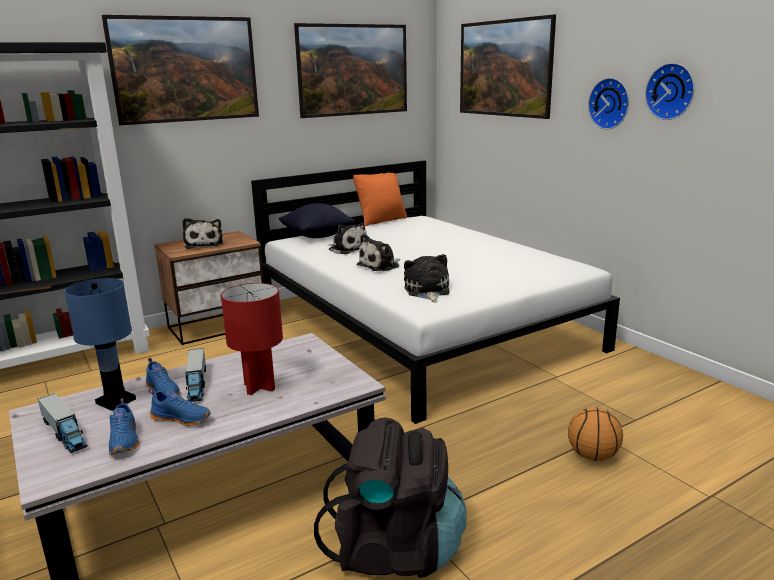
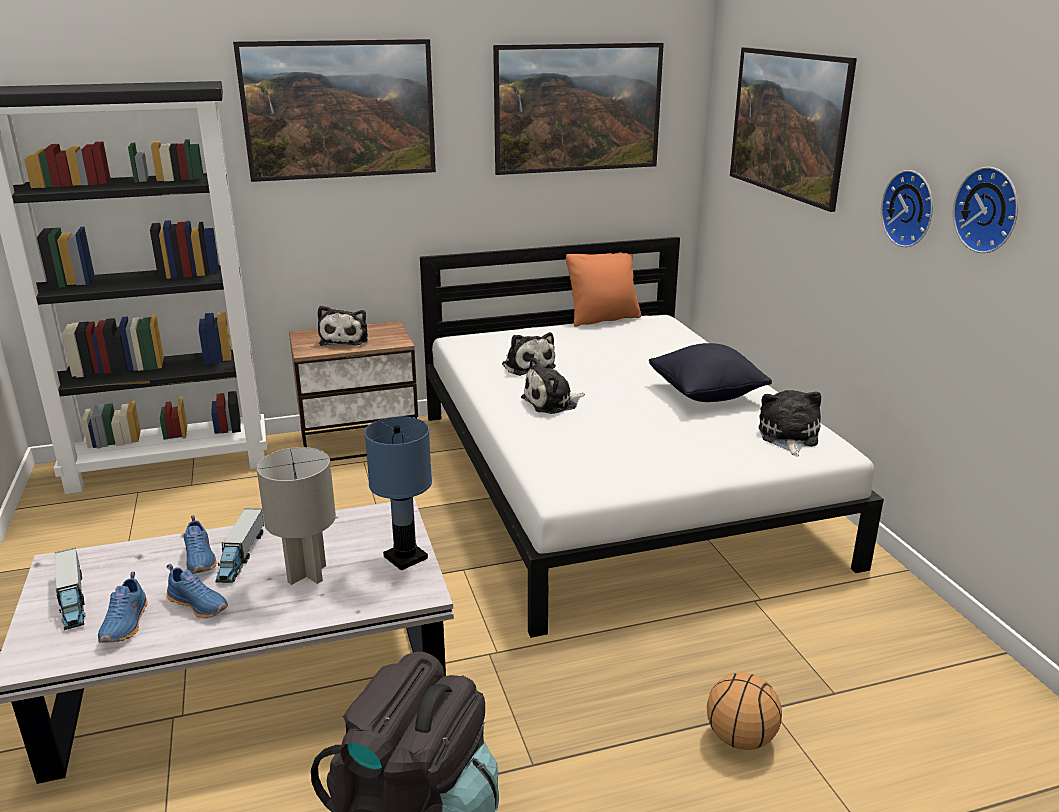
camera: 15 degrees right, 5 degrees up
(116, 401) = (145, 564): blue table lamp -> blue table lamp (405, 557)
(258, 387) = (306, 574): red table lamp -> grey table lamp
(317, 236) = (502, 336): black pillow -> black pillow (706, 395)
(427, 291) = (586, 457): plush toy -> plush toy (788, 436)

